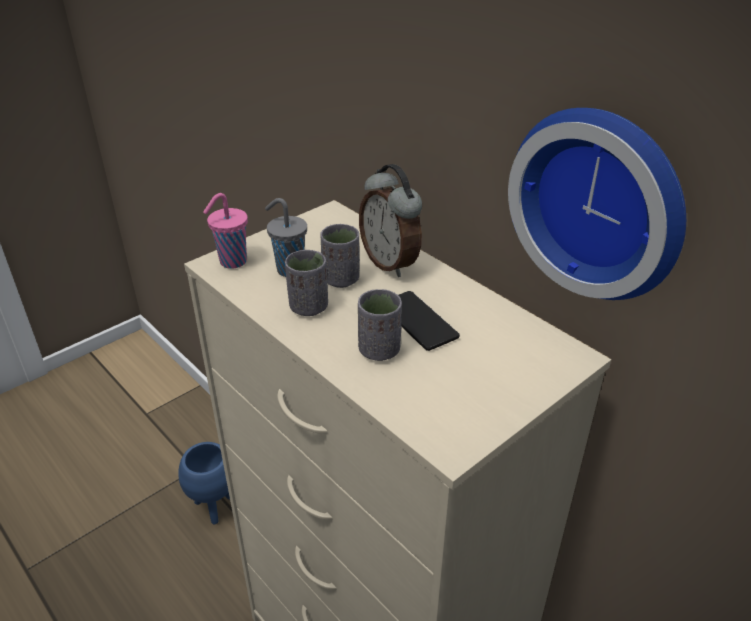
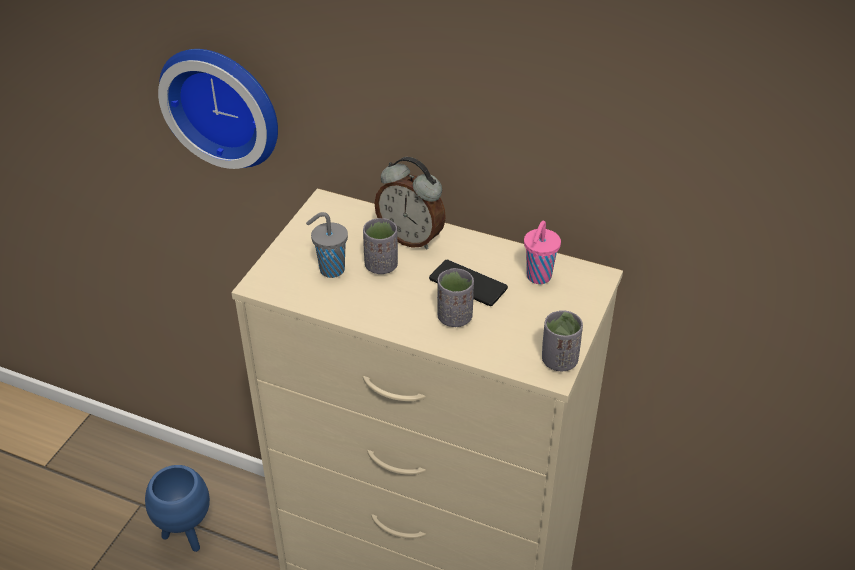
camera: 25 degrees left, 5 degrees up
(231, 262) = (274, 278): pink cup -> pink cup (538, 277)
(308, 307) = (373, 299): grey cup -> grey cup (559, 361)
(601, 201) = (595, 156): wall clock -> wall clock (224, 103)

